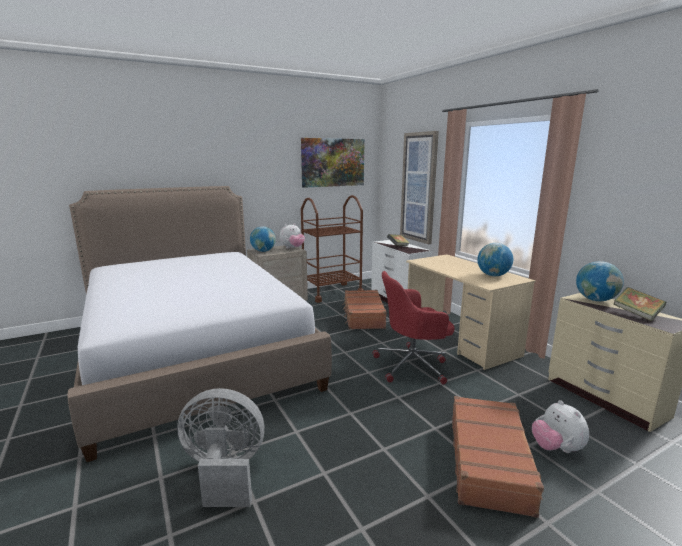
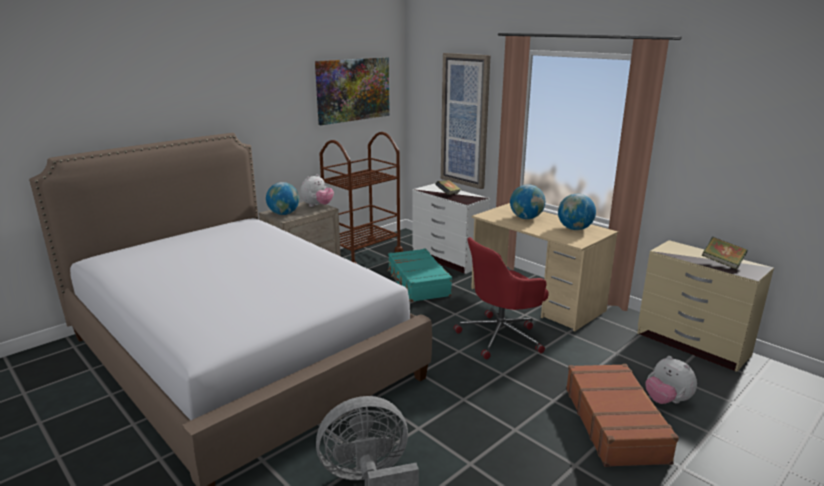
camera: 15 degrees left, 5 degrees up
(363, 316) = (417, 283): brown suitcase -> turquoise suitcase
(595, 300) = (682, 250): globe -> globe (526, 218)

